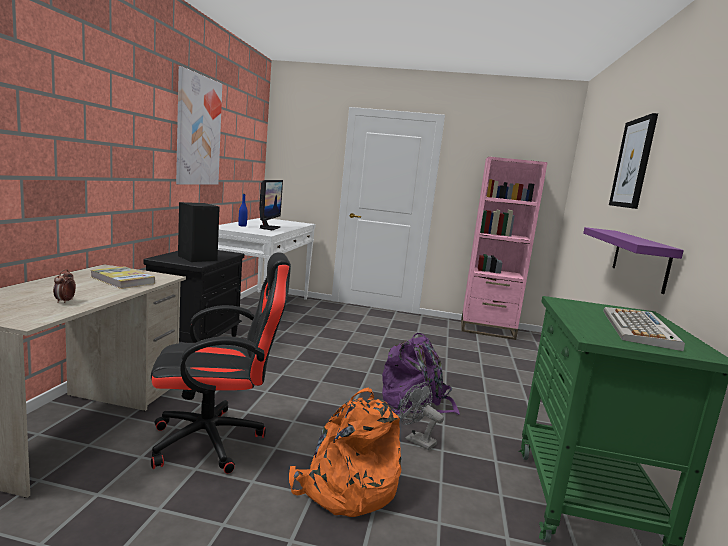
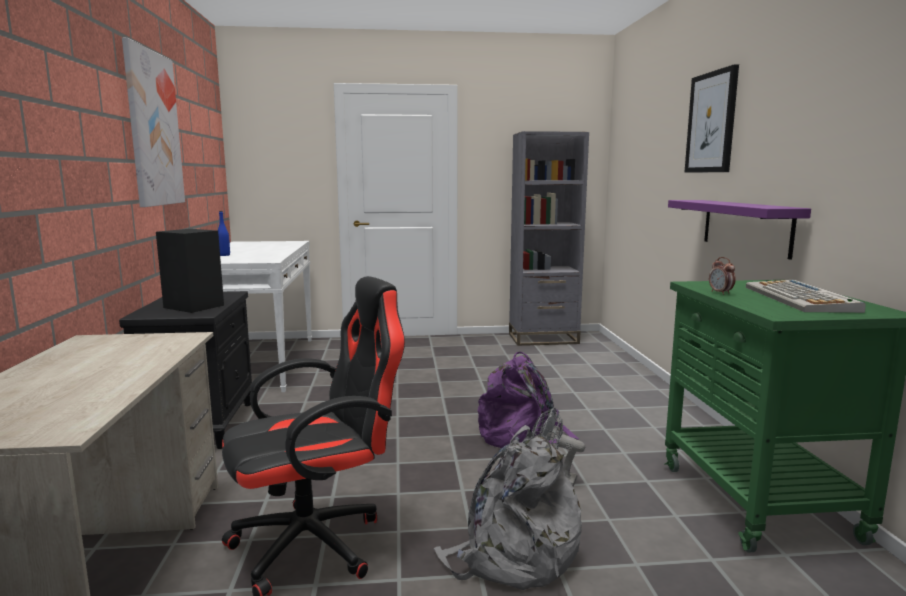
camera: 15 degrees left, 0 degrees up
(65, 301) = (85, 394): alarm clock -> alarm clock (720, 293)
(122, 280) = (132, 351): book -> none
(268, 228) = (260, 253): monitor -> none
(345, 488) = (512, 555): orange backpack -> grey backpack
(487, 330) = (543, 339): pink bookcase -> grey bookcase

